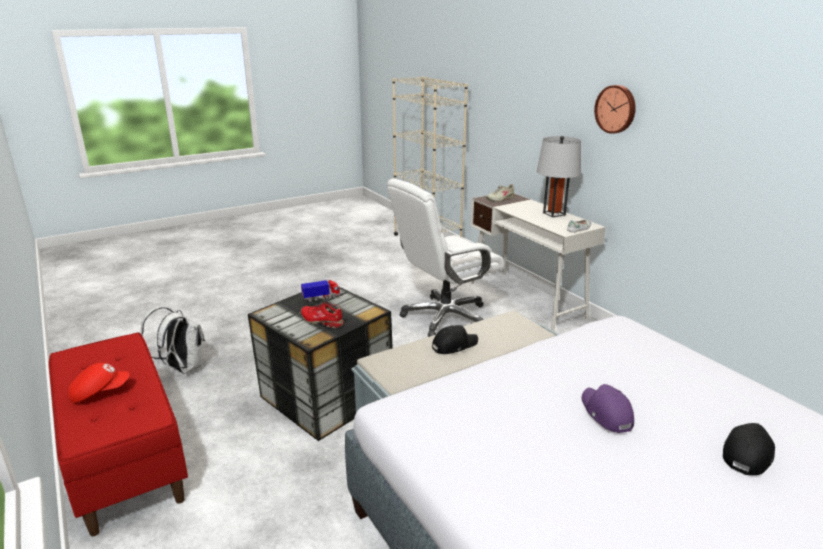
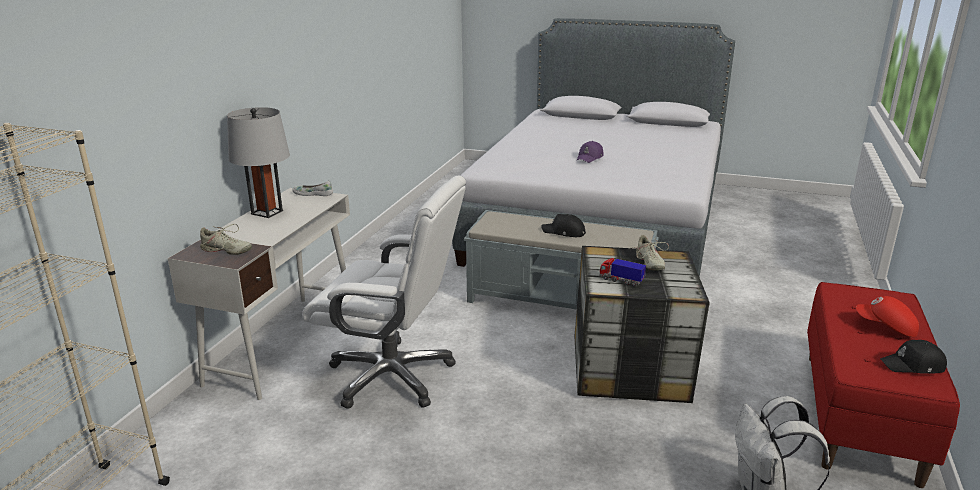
camera: 130 degrees left, 0 degrees up
(322, 321) = (649, 263): red shoe -> beige shoe
(616, 109) = (259, 54): wall clock -> none
(746, 453) = (568, 139): black cap -> black cap (913, 366)

